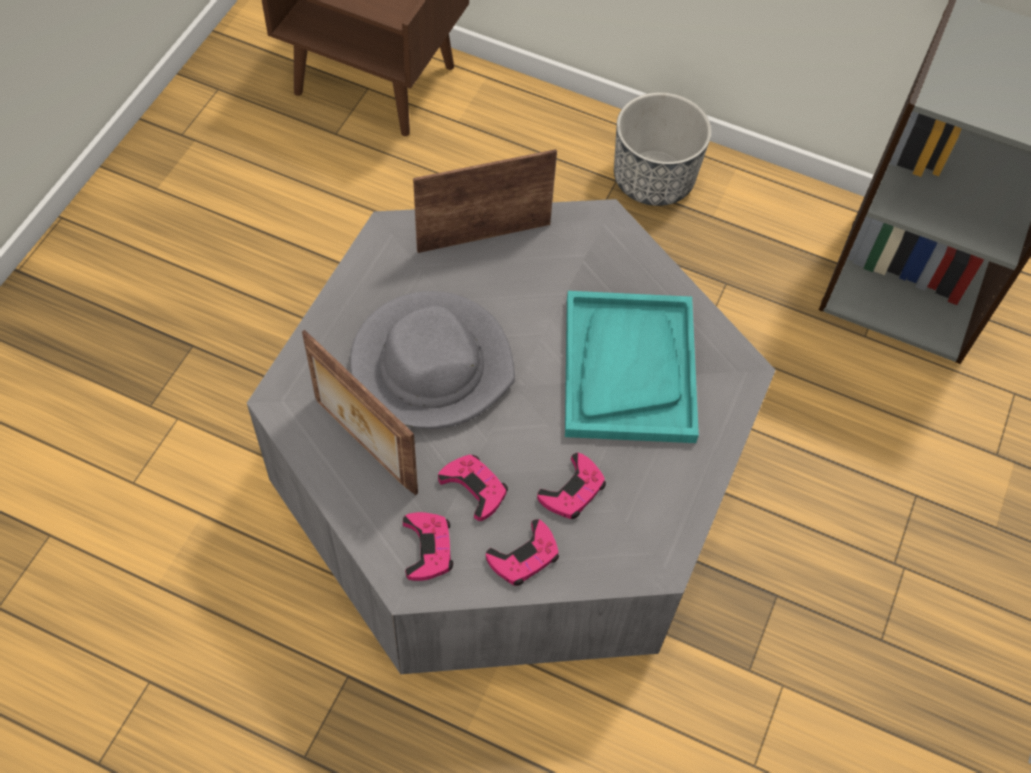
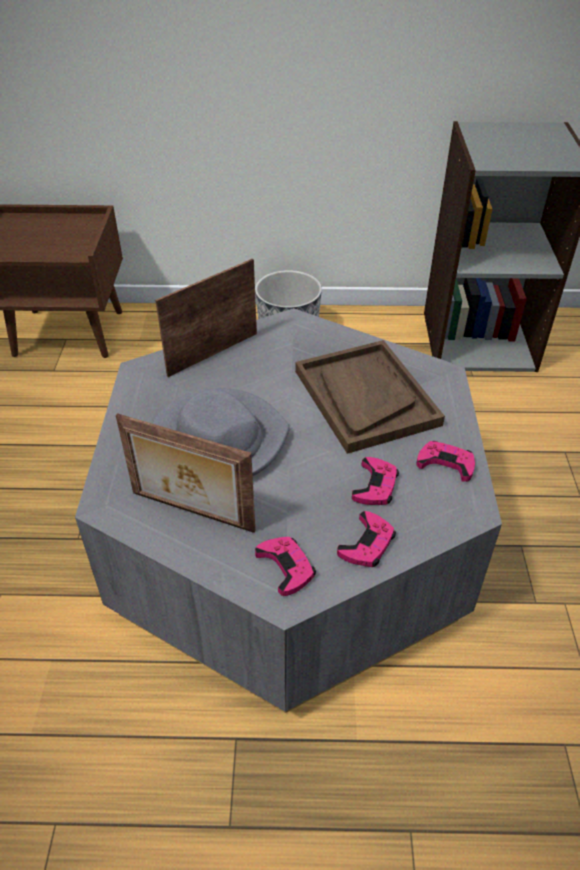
camera: 20 degrees left, 15 degrees down
(474, 488) = (298, 511): pink game controller -> pink game controller (446, 463)
(628, 368) = (365, 397): turquoise tray -> brown tray

